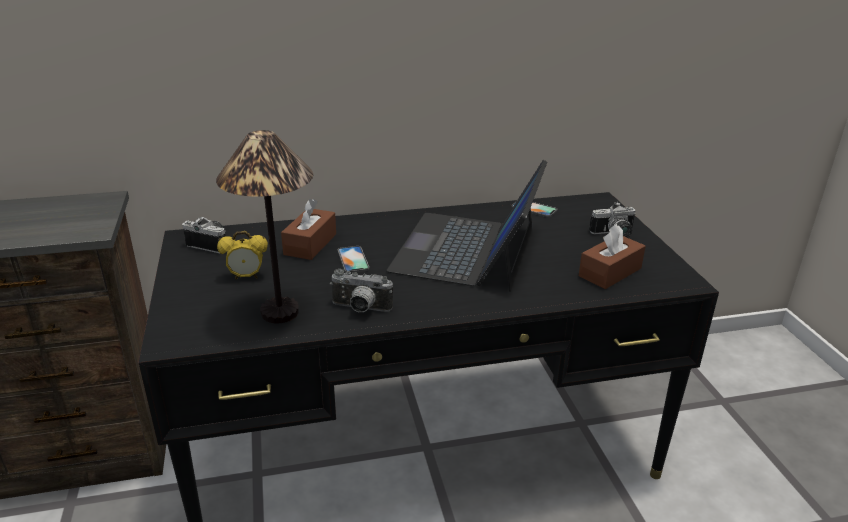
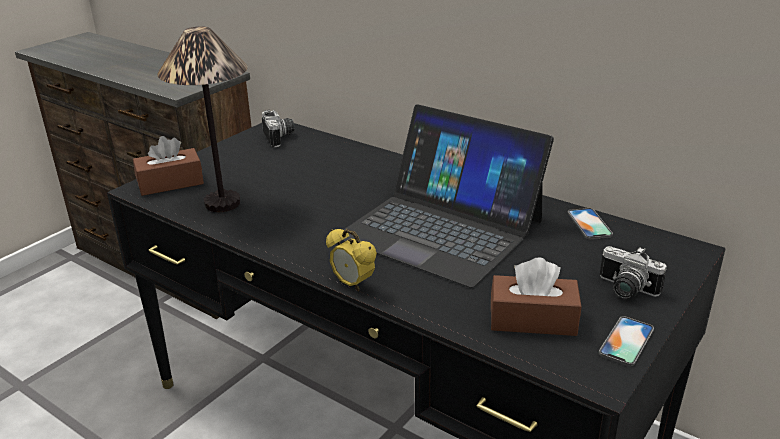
camera: 50 degrees right, 0 degrees up
(246, 277) = (254, 170): alarm clock -> alarm clock (353, 284)
(310, 244) = (336, 166): brown tissue box -> brown tissue box (170, 183)
(353, 260) = (340, 192): phone -> phone (626, 341)
(360, 309) = (269, 229): camera -> none
(467, 250) = (441, 228): laptop -> laptop turned 120 degrees counterclockwise

